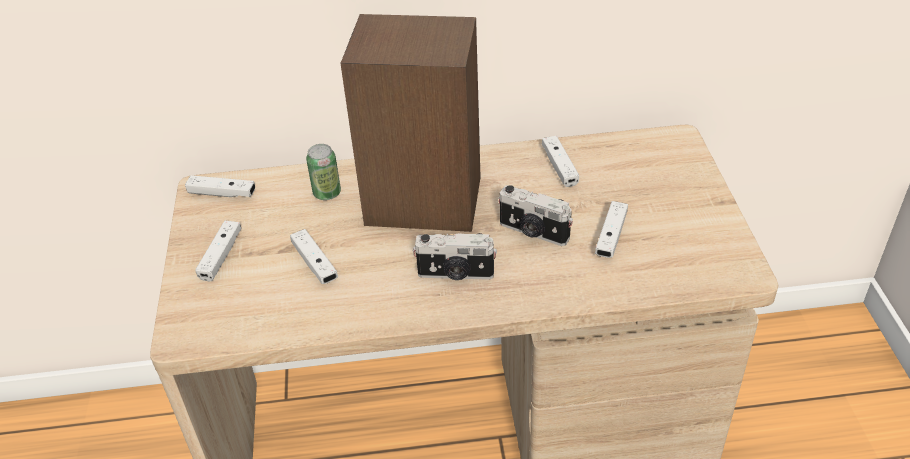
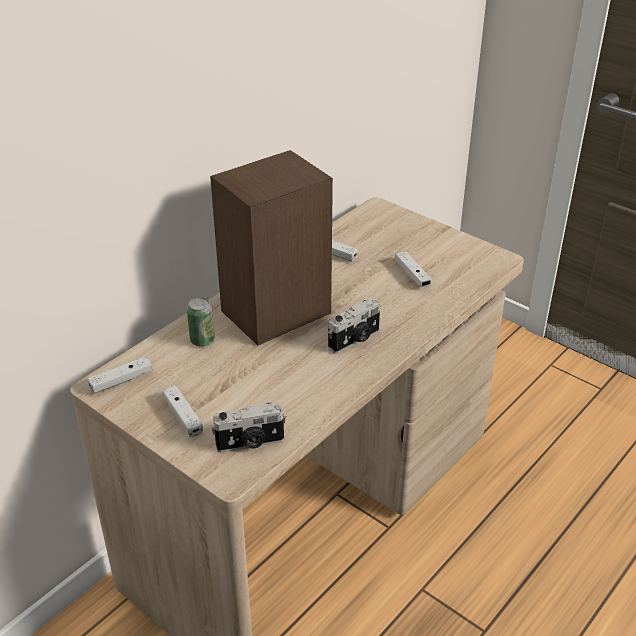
camera: 45 degrees left, 5 degrees down
(315, 263) = (257, 383): white game controller -> none
(533, 232) = (367, 295): camera -> camera (250, 443)

